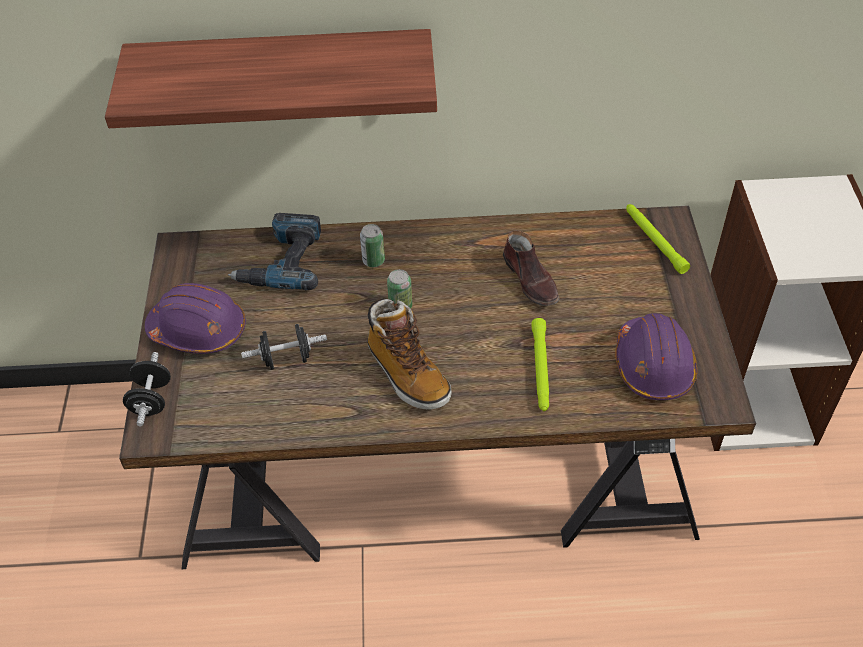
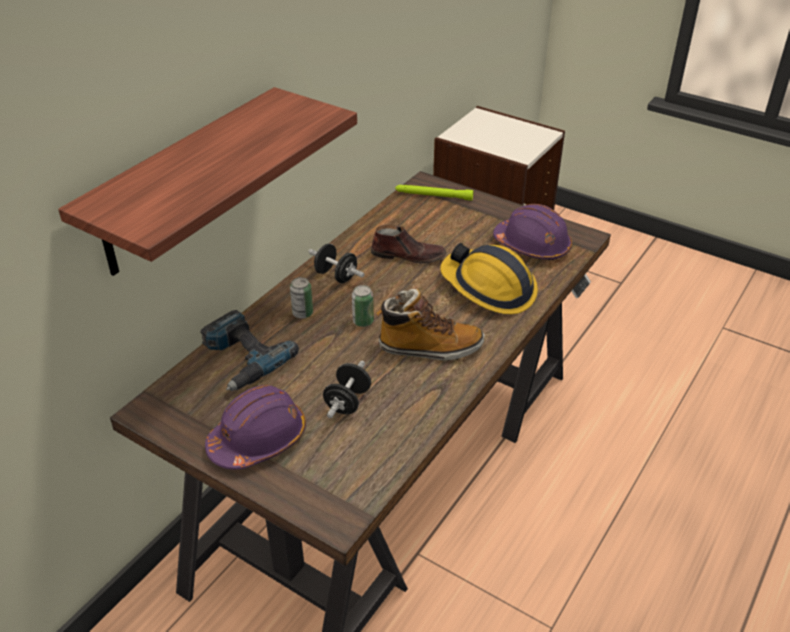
camera: 55 degrees left, 10 degrees down
(151, 400) = (302, 503): black dumbbell -> black dumbbell (336, 276)
(540, 369) = (489, 289): green flashlight -> hard hat

